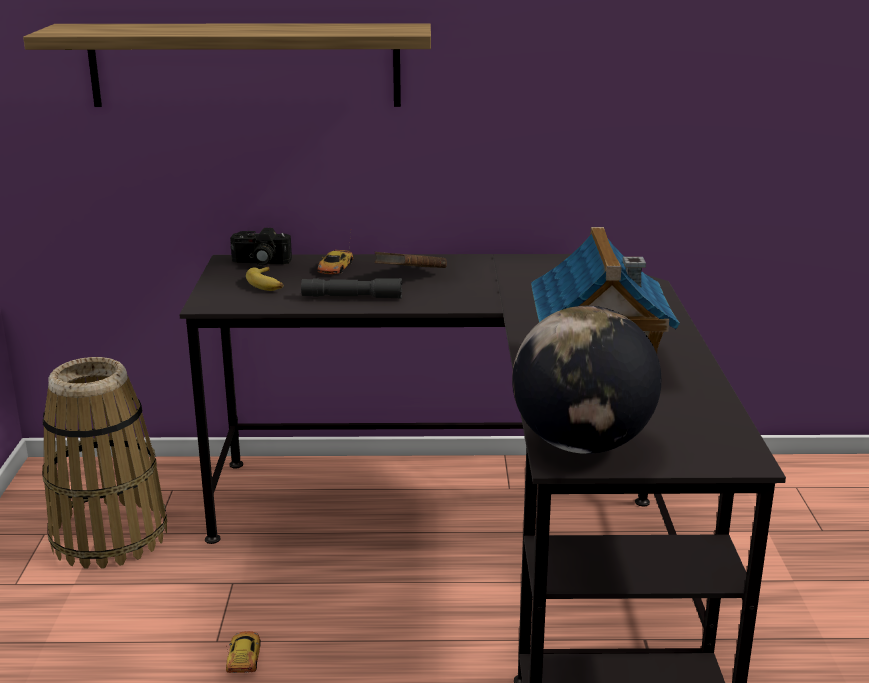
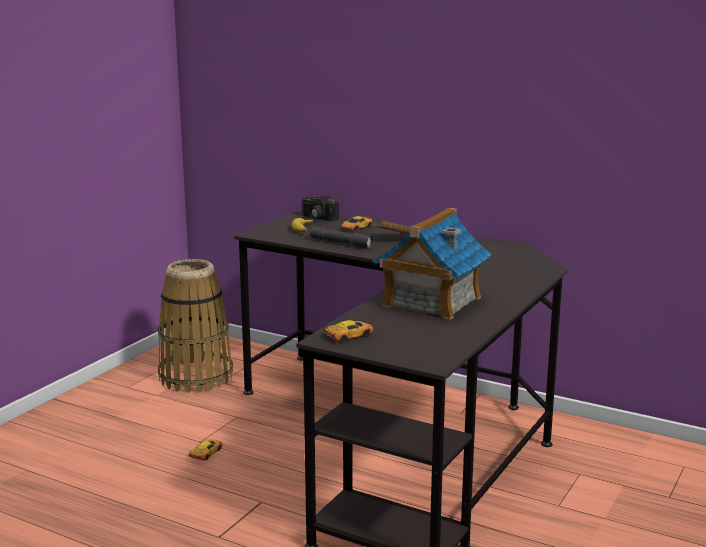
camera: 30 degrees right, 5 degrees down
(245, 65) = (325, 87): shelf -> none
(581, 444) = (349, 335): globe -> toy car

